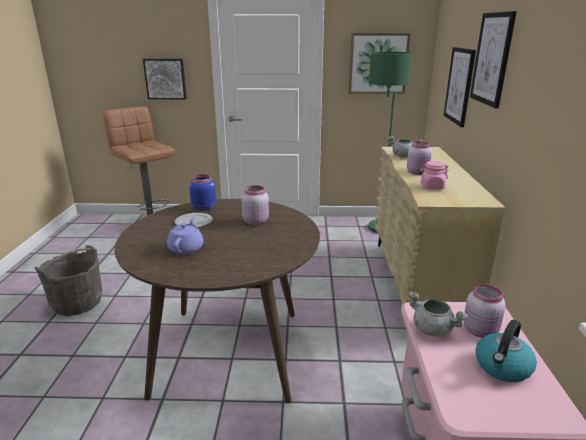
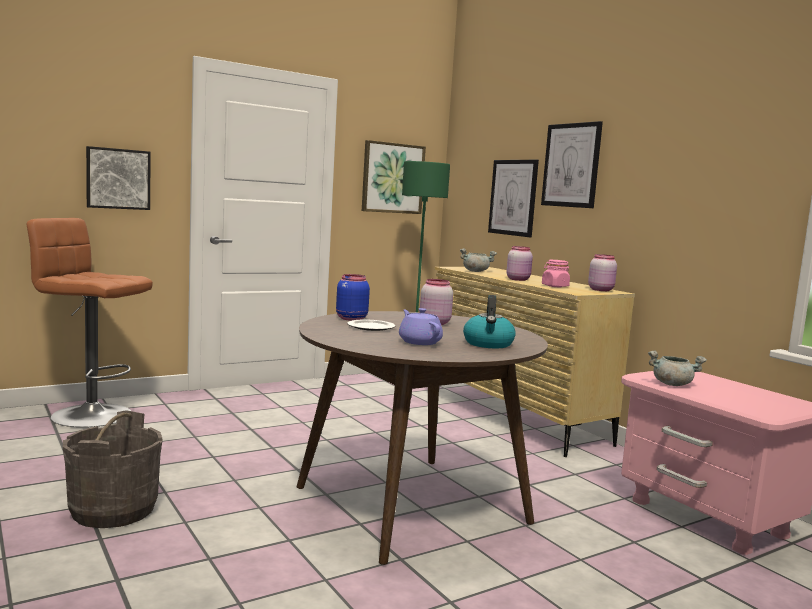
camera: 35 degrees left, 15 degrees down
(481, 330) = (700, 380): pink jar -> pink jar (601, 290)
(502, 367) = (745, 393): kettle -> kettle (488, 344)

